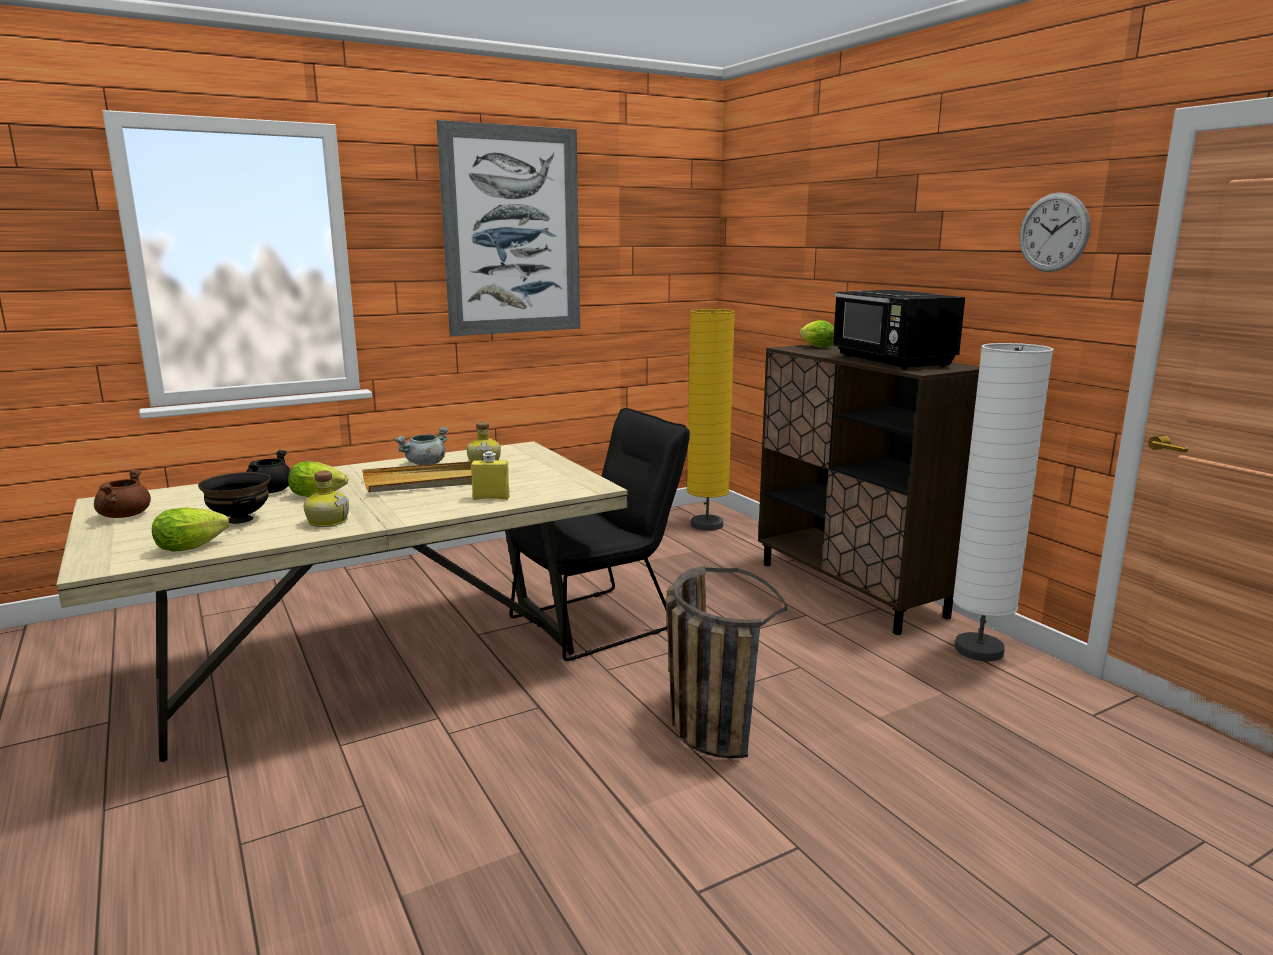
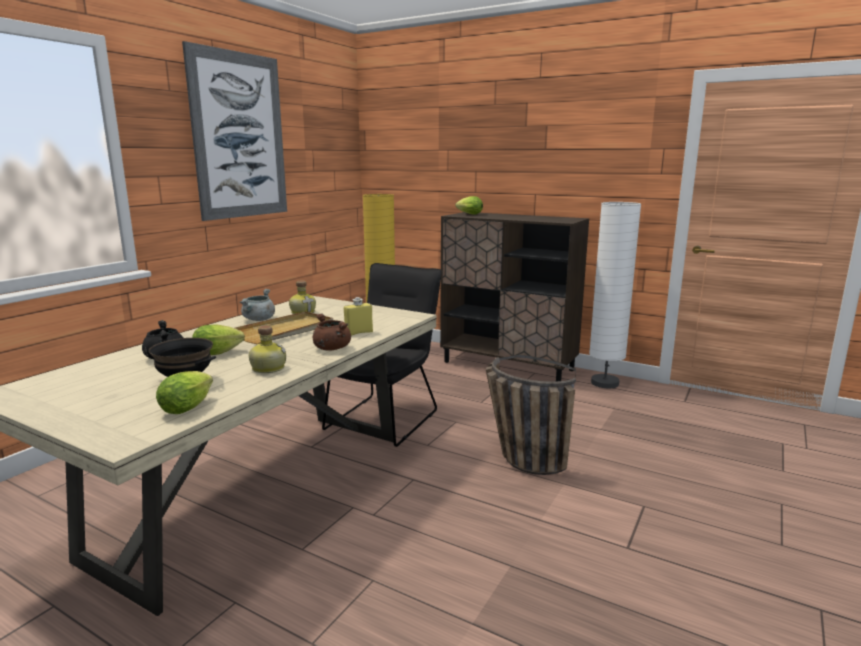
camera: 30 degrees left, 0 degrees up
(124, 515) = (56, 399): brown cooking pot -> brown cooking pot (331, 348)
(892, 361) = (534, 218): black microwave -> none
(1053, 232) = (624, 137): wall clock -> none

